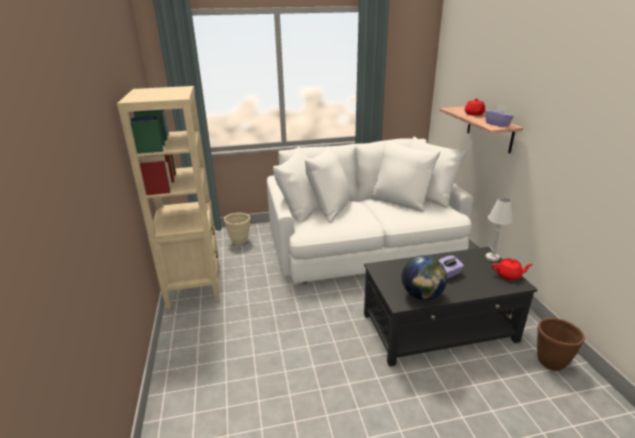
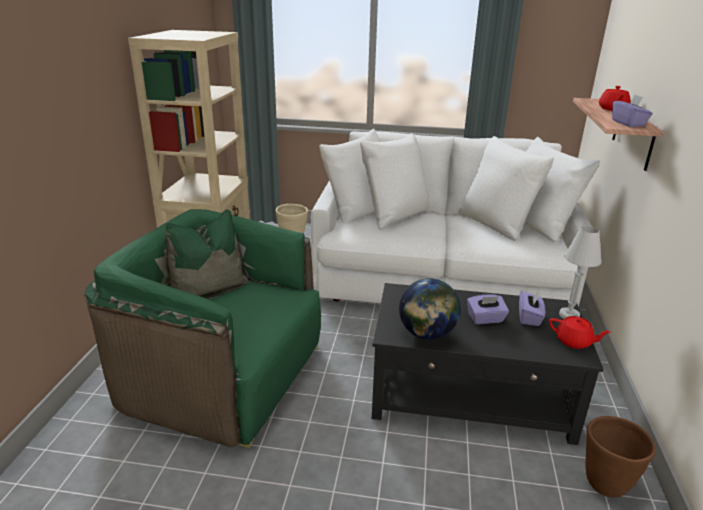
camera: 20 degrees right, 0 degrees up
(259, 366) = (222, 374): none -> green armchair
(472, 265) = (529, 317): none -> purple tissue box

